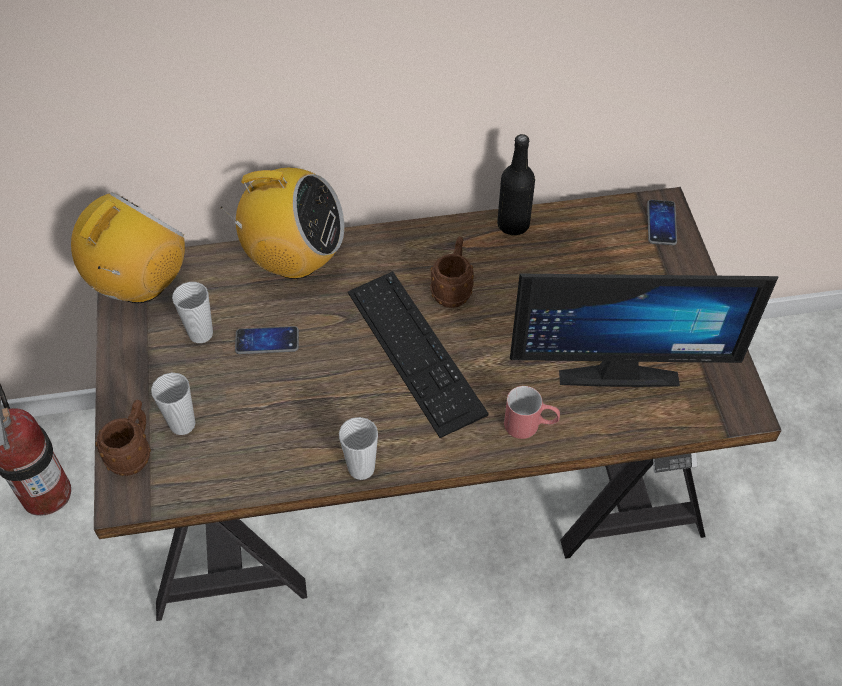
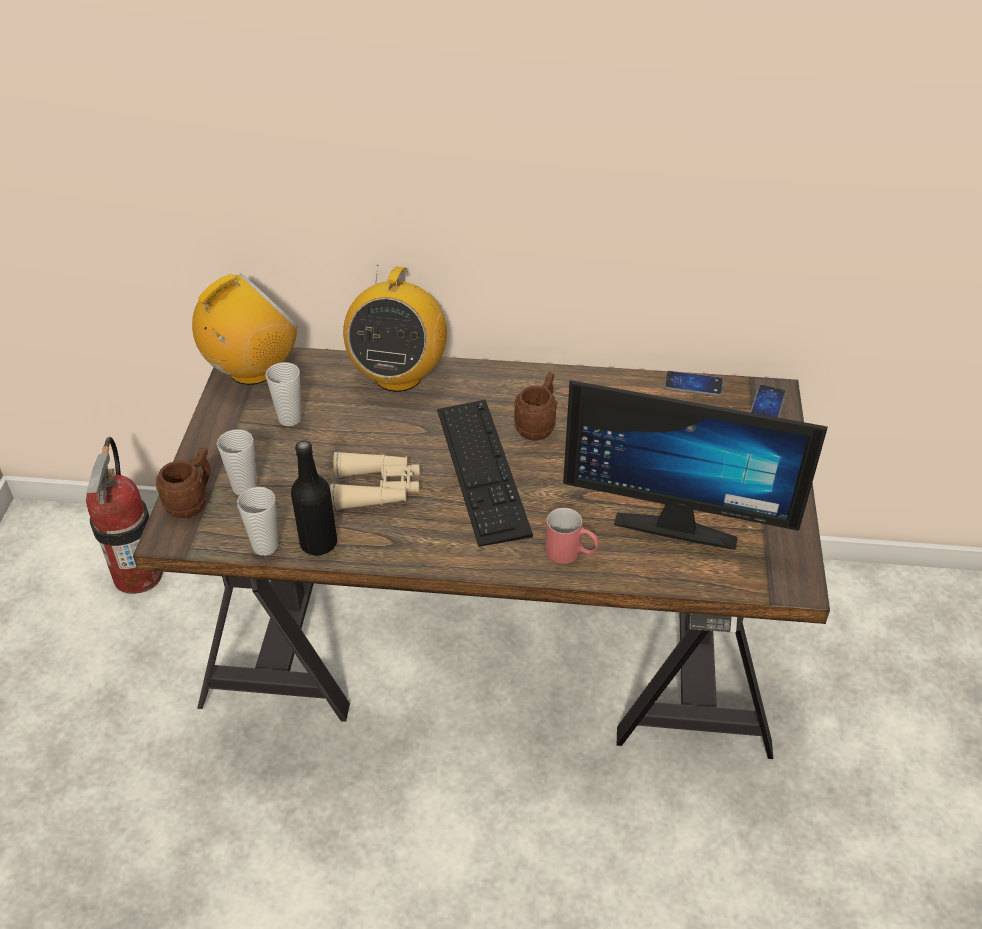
camera: 15 degrees right, 10 degrees down
(267, 341) = (347, 435): phone -> phone (693, 385)
(294, 260) = (398, 375): radio -> radio turned 75 degrees clockwise
(318, 396) = (377, 489): none -> beige binoculars
(361, 468) = (394, 556): cup -> cup (265, 546)
(513, 224) = (617, 382): black bottle -> black bottle (318, 543)

